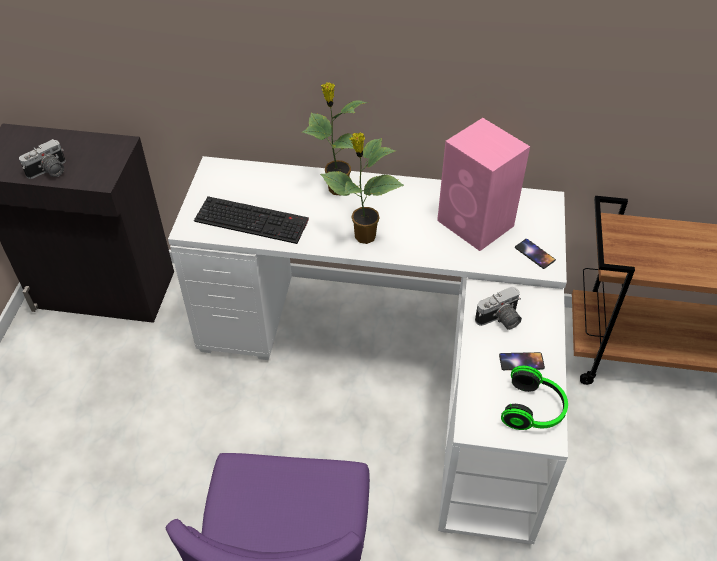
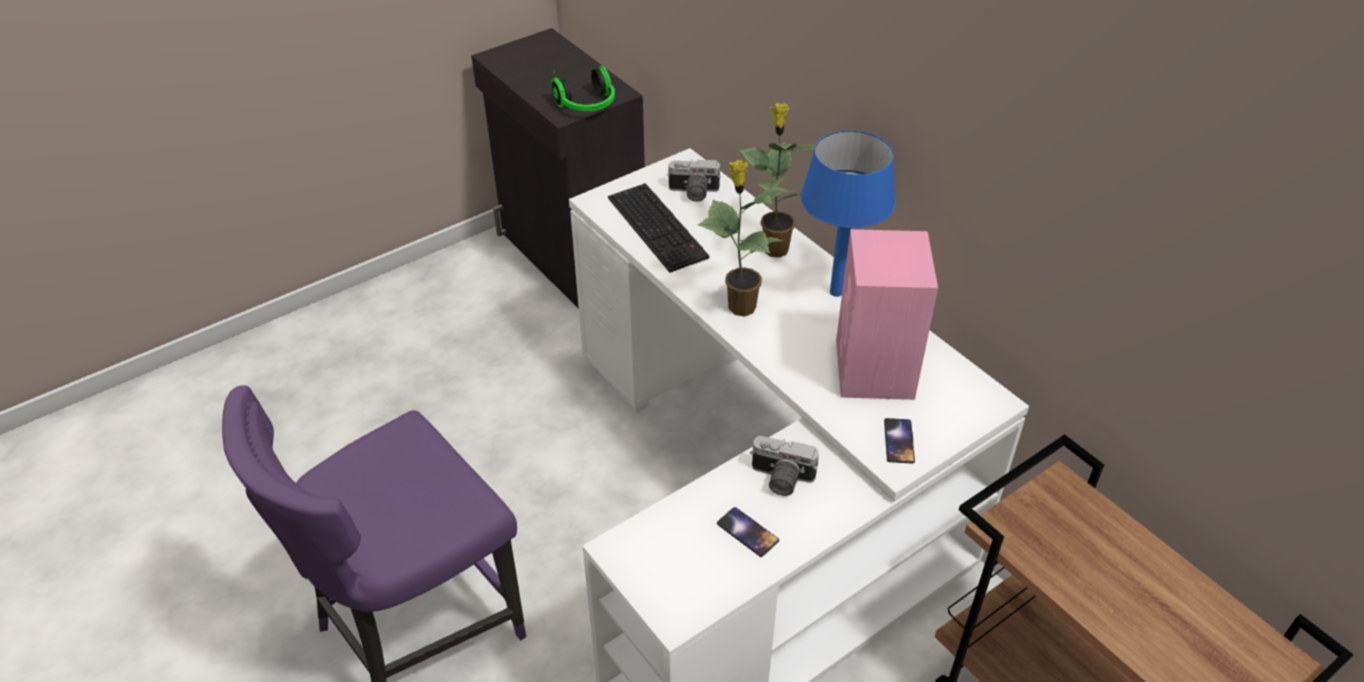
camera: 45 degrees right, 5 degrees down
(49, 172) = (535, 85): camera -> camera (693, 193)
(403, 193) = (836, 292): none -> blue table lamp
(534, 409) = (697, 583): headphones -> headphones (588, 106)

